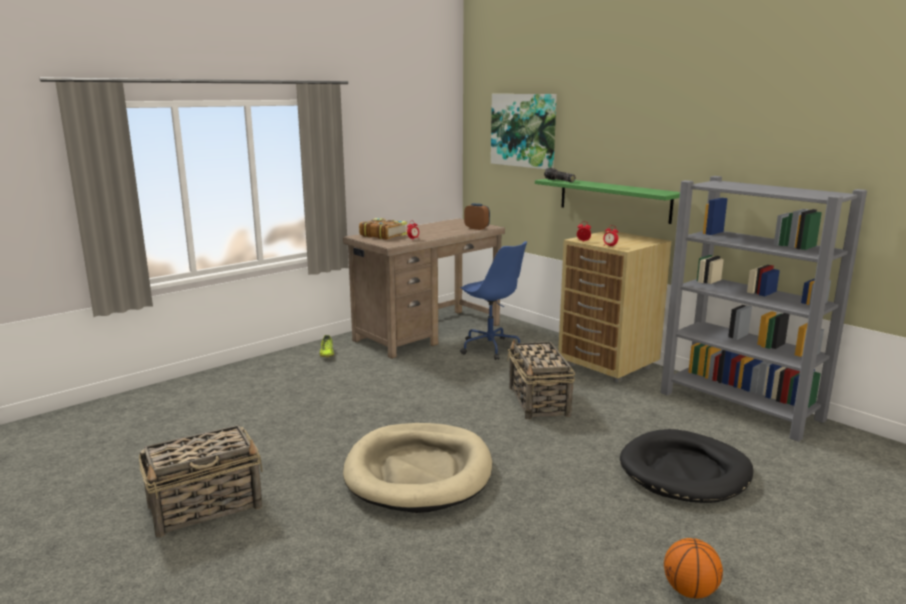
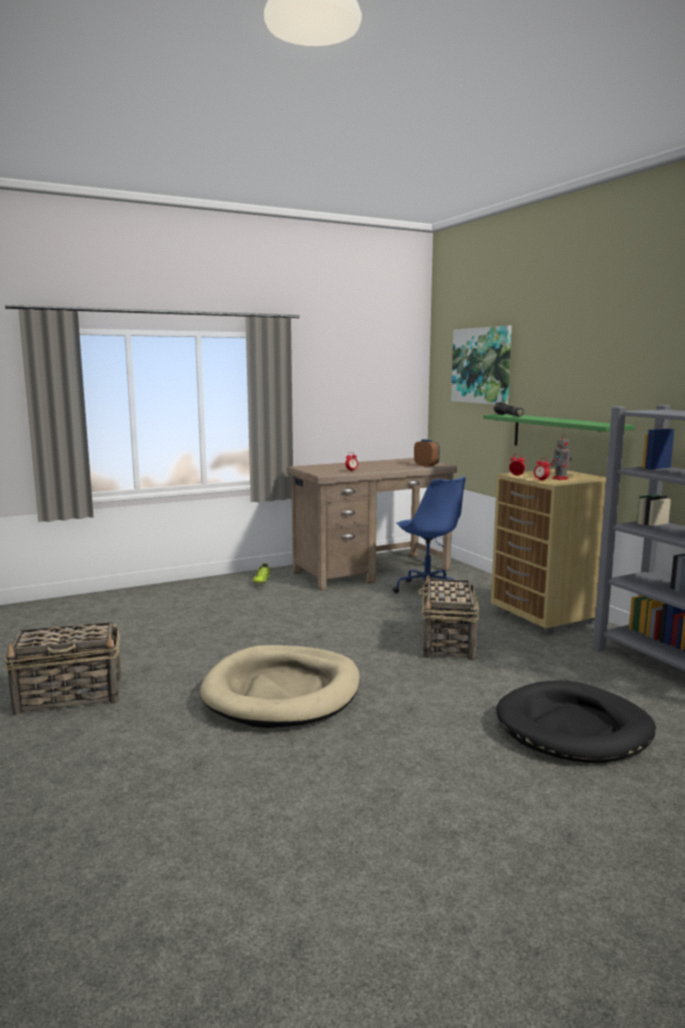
camera: 15 degrees right, 5 degrees down
(383, 235) = (325, 467): book -> none
(624, 243) = (560, 479): none -> toy robot
(690, 591) = (504, 847): basketball -> none

